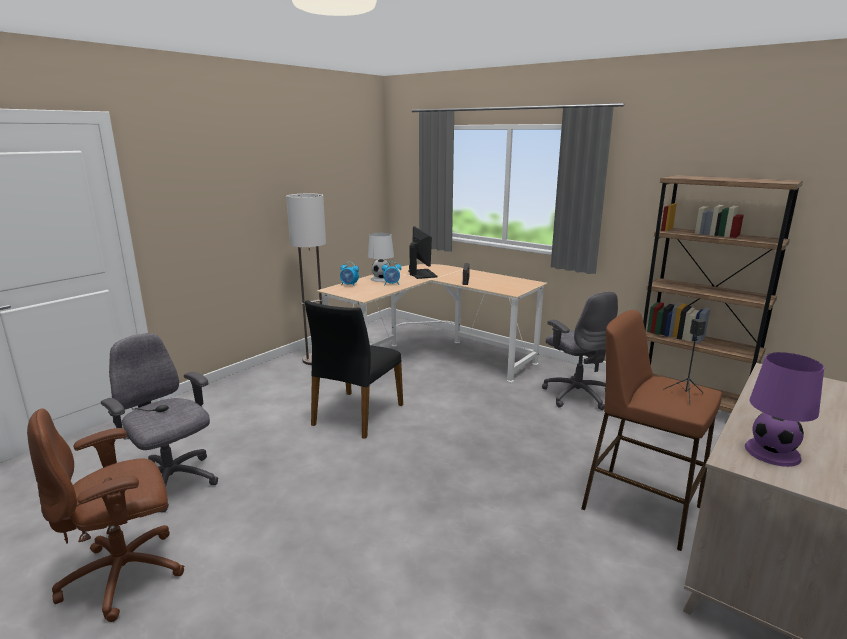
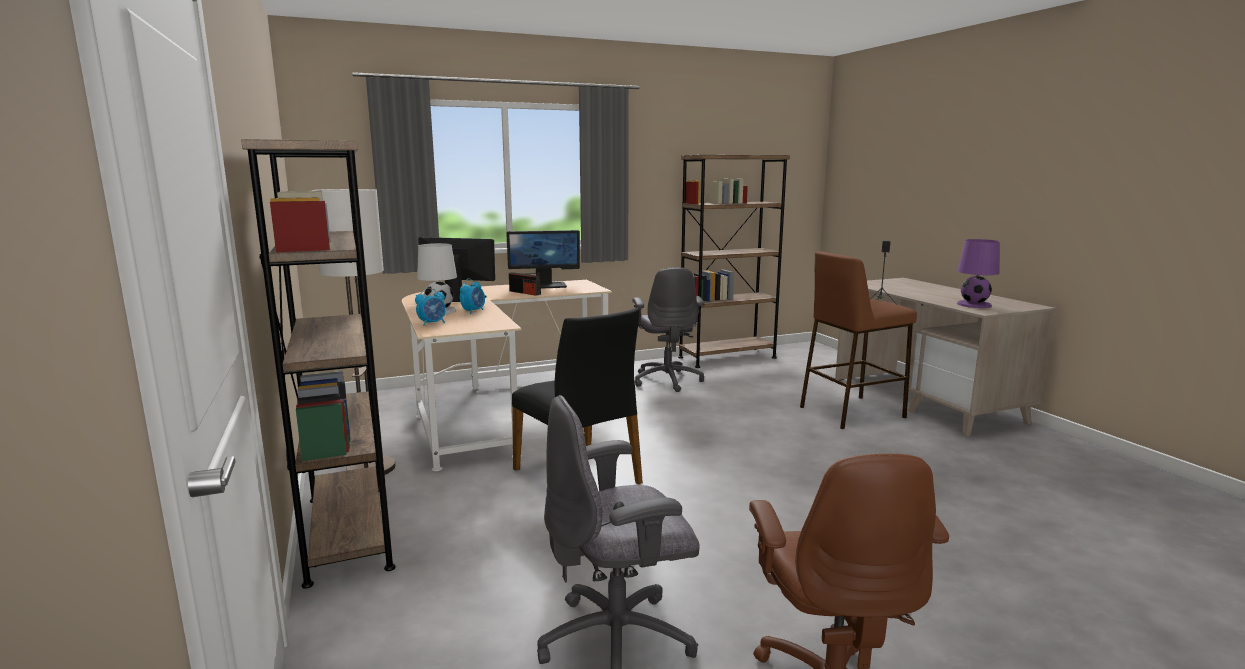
camera: 60 degrees left, 5 degrees down
(247, 380) = (348, 531): none -> brown bookcase
(499, 279) = (545, 285): none -> monitor
(576, 395) = (667, 380): grey office chair -> grey office chair turned 75 degrees clockwise

